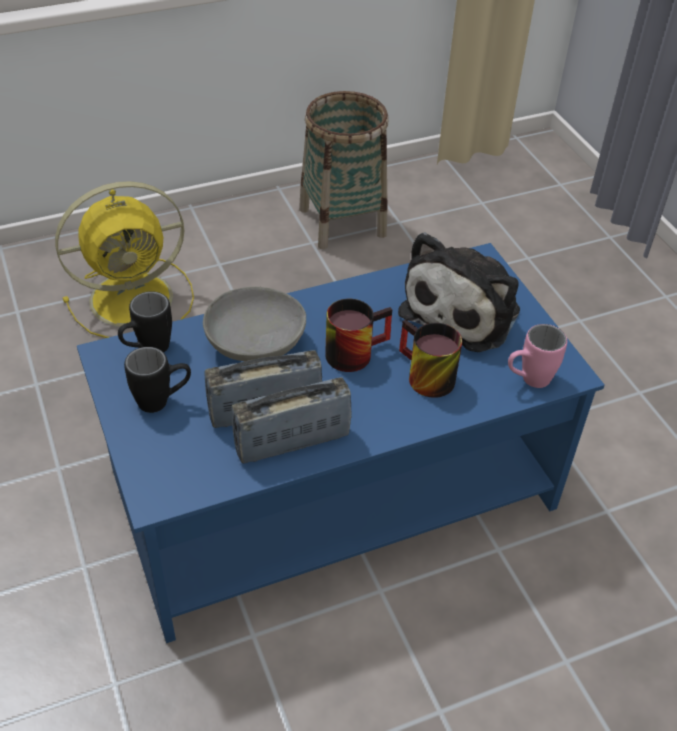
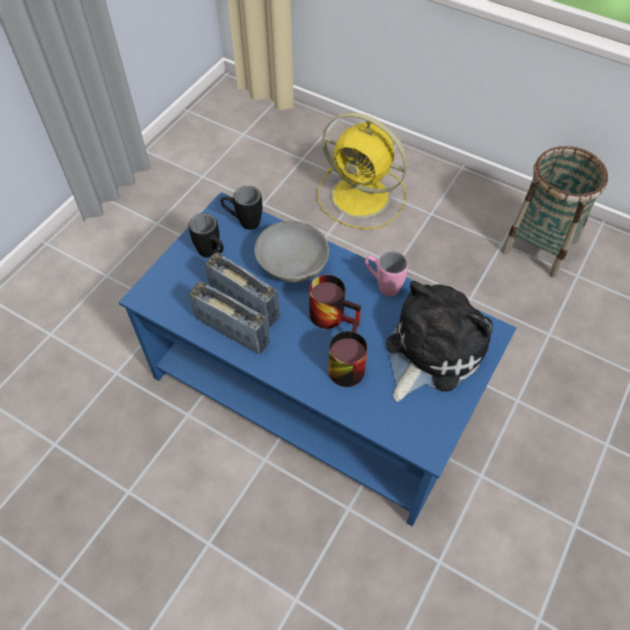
camera: 55 degrees right, 10 degrees up
(464, 309) = (430, 351): plush toy -> plush toy turned 135 degrees clockwise
(528, 380) = (397, 426): pink mug -> pink mug (382, 285)

